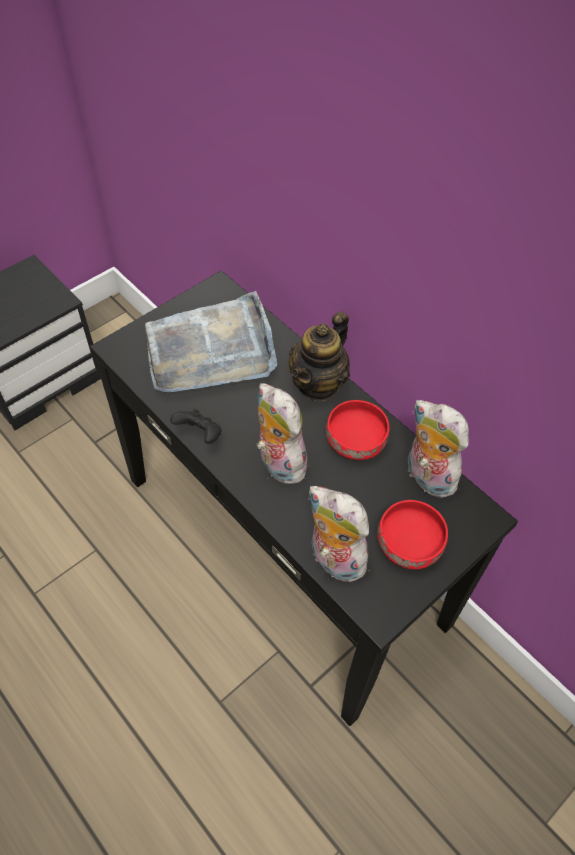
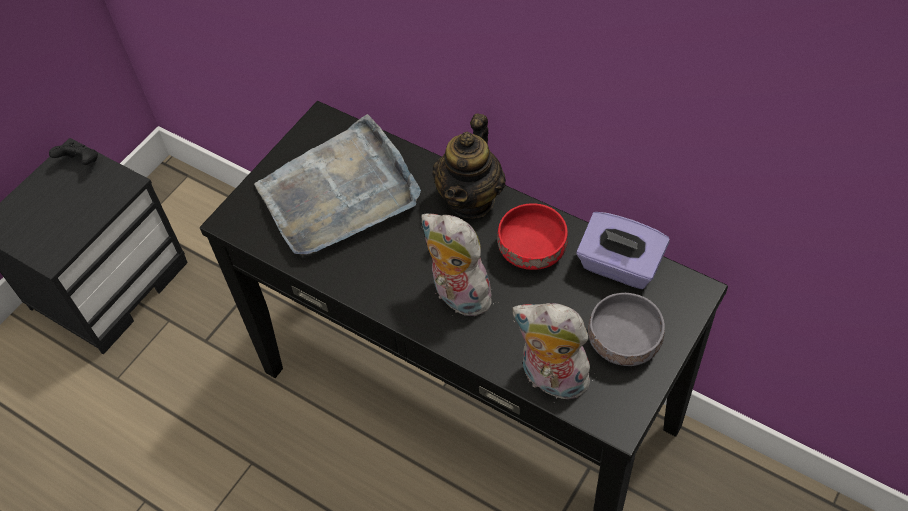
camera: 10 degrees left, 0 degrees up
(200, 434) = (361, 290): black game controller -> black game controller (81, 163)
(410, 544) = (626, 341): red bowl -> grey bowl
(426, 477) = (619, 266): plush toy -> purple tissue box

